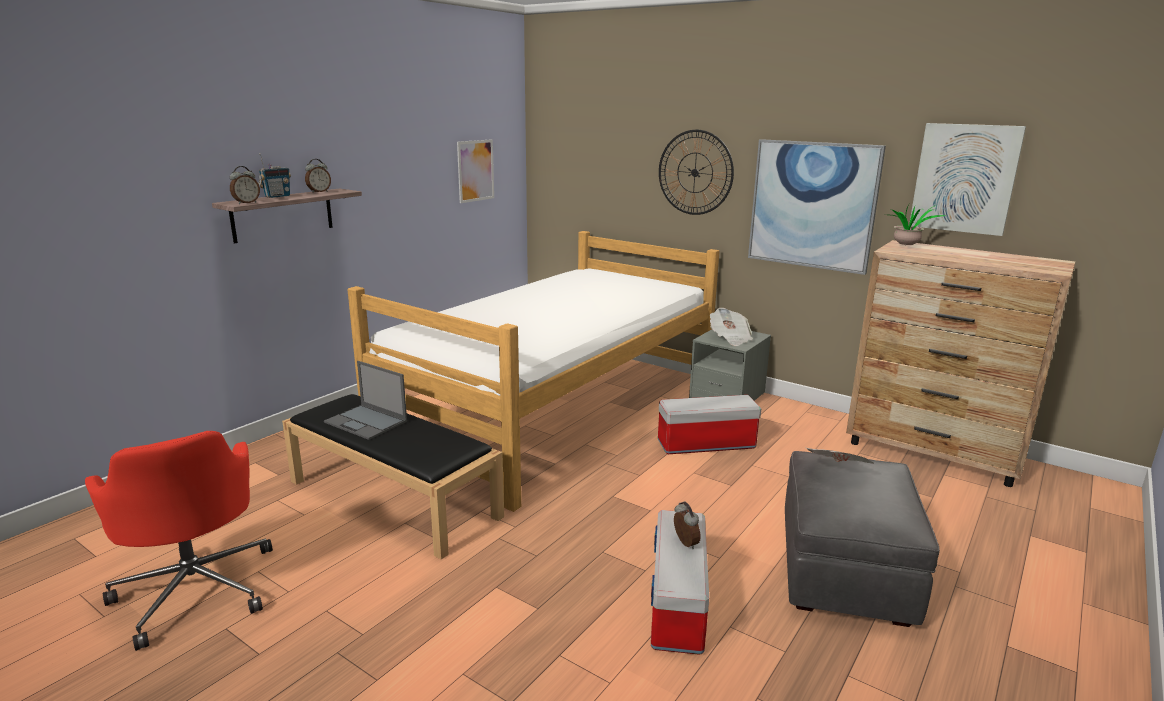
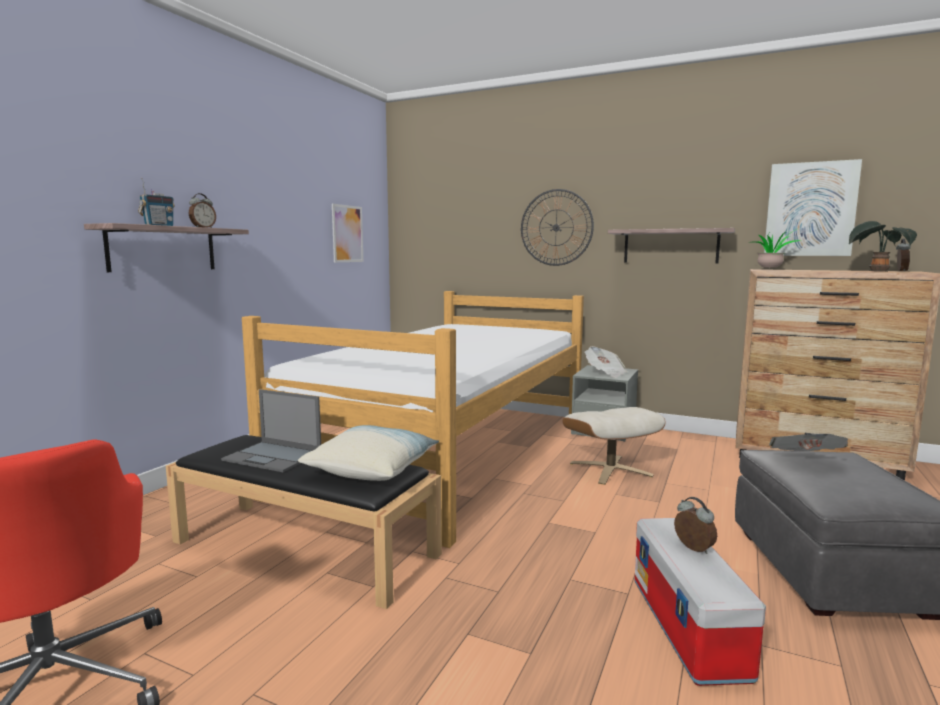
camera: 10 degrees left, 10 degrees down
(246, 203) = (126, 223): alarm clock -> alarm clock (900, 271)
(442, 443) = (372, 469): none -> pillow
(705, 445) = (610, 469): storage box -> beige ottoman
(812, 205) = (670, 246): picture -> shelf
(1011, 263) = (876, 271): none -> potted plant

